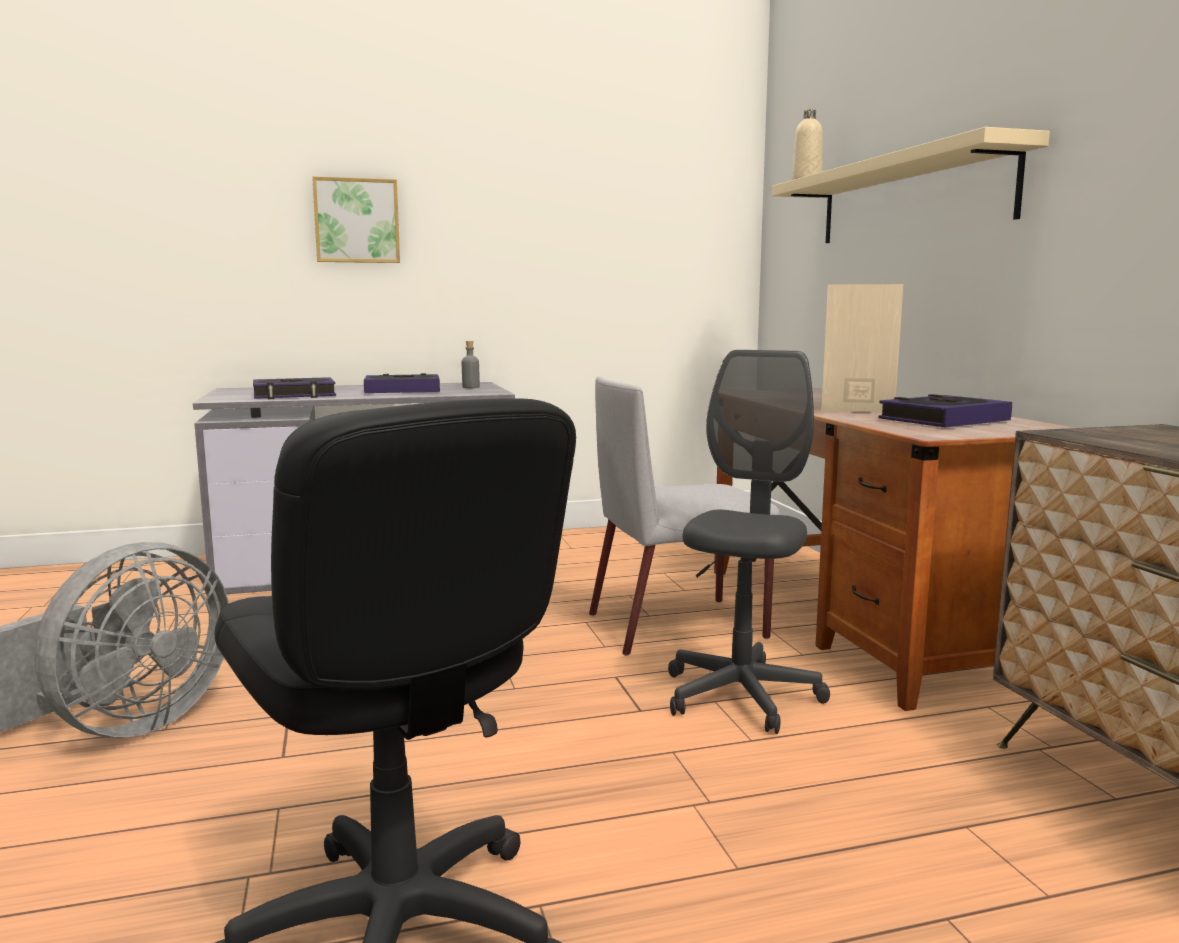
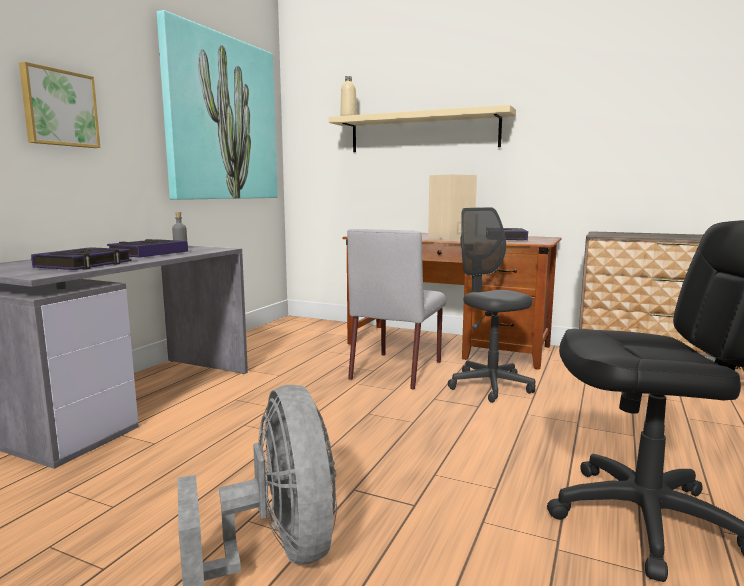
camera: 50 degrees left, 0 degrees up
(618, 208) = (221, 119): none -> picture

